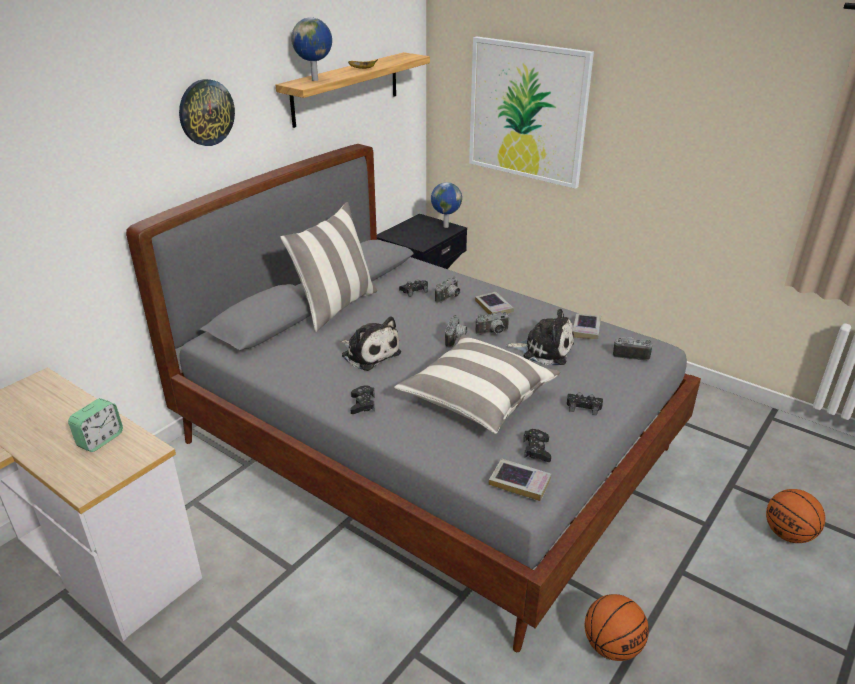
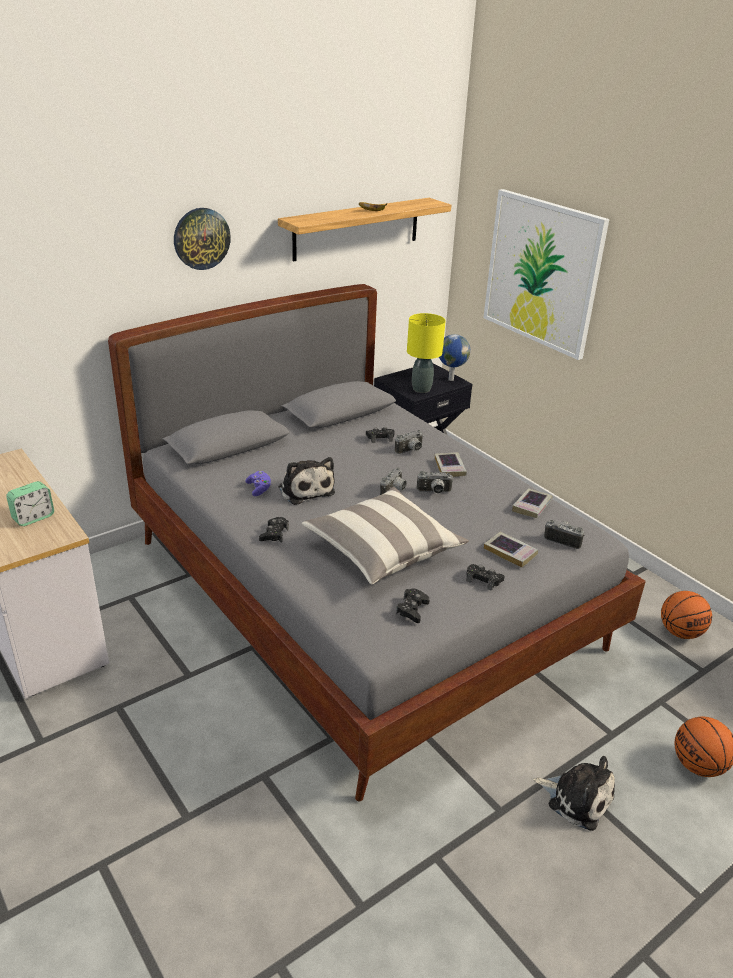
camera: 15 degrees right, 0 degrees up
(315, 80) = (318, 218): globe -> none
(323, 362) = (259, 489): none -> purple game controller
(335, 307) = (297, 440): pillow -> none
(423, 239) = (421, 389): none -> yellow table lamp
(520, 483) = (378, 635): book -> book (510, 552)
(544, 350) = (476, 518): plush toy -> plush toy (576, 798)
(612, 646) = (453, 821): basketball -> basketball (680, 632)

